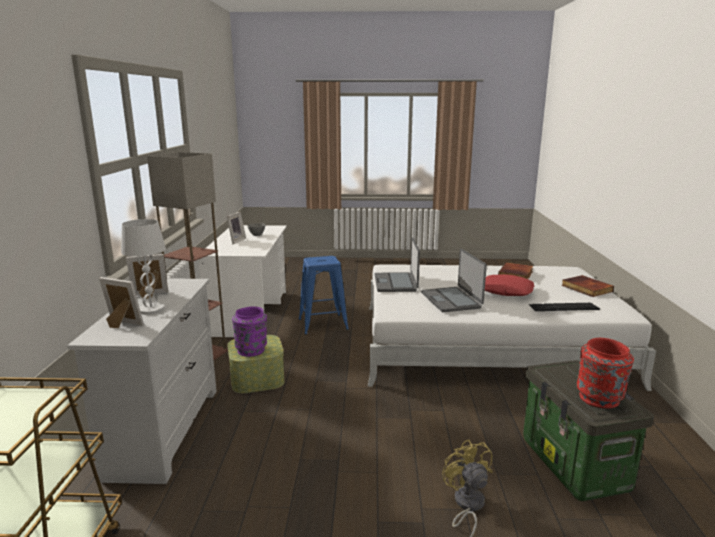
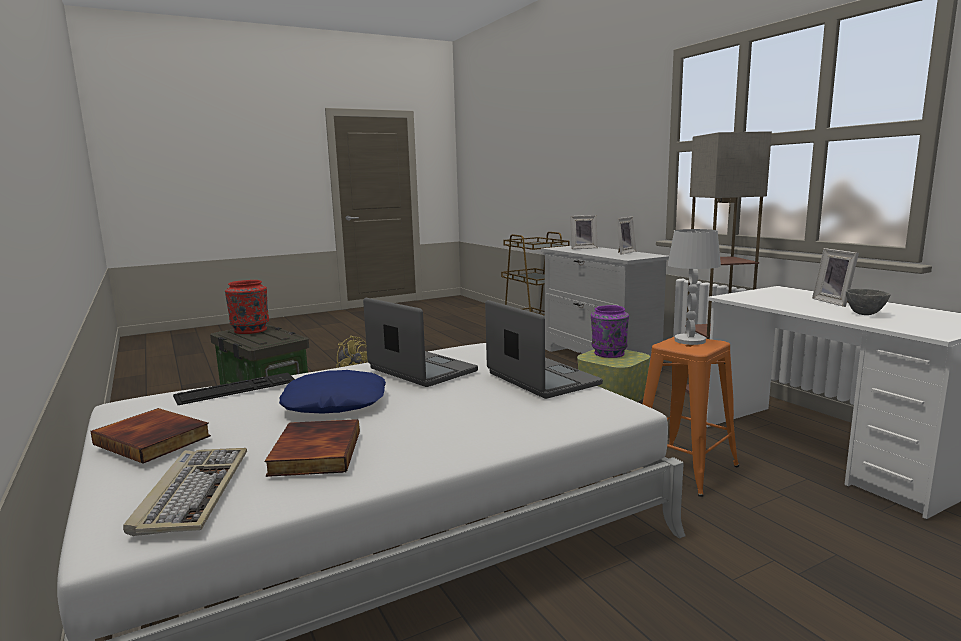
camera: 150 degrees right, 5 degrees down
(151, 310) = (592, 251): white table lamp -> white table lamp (689, 340)
(323, 324) = (684, 469): blue stool -> orange stool
(506, 291) = (335, 403): red pillow -> blue pillow
(556, 273) = (192, 492): none -> keyboard

